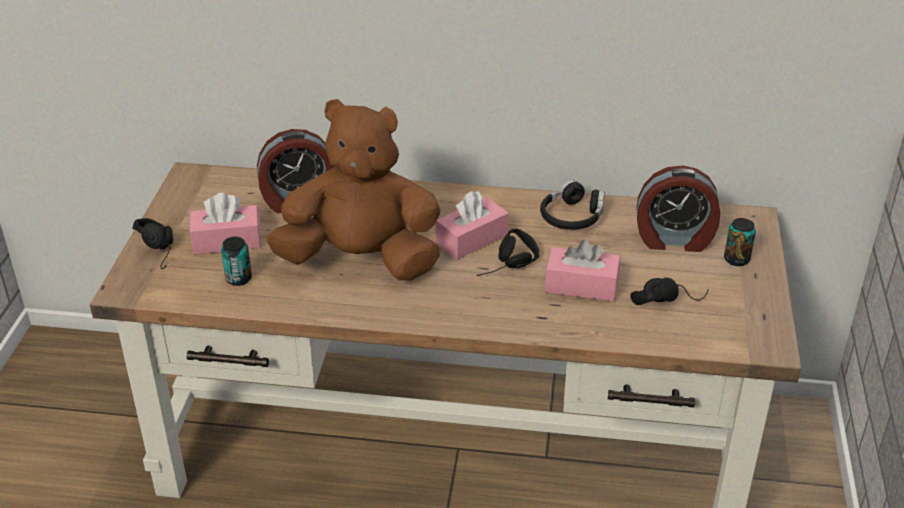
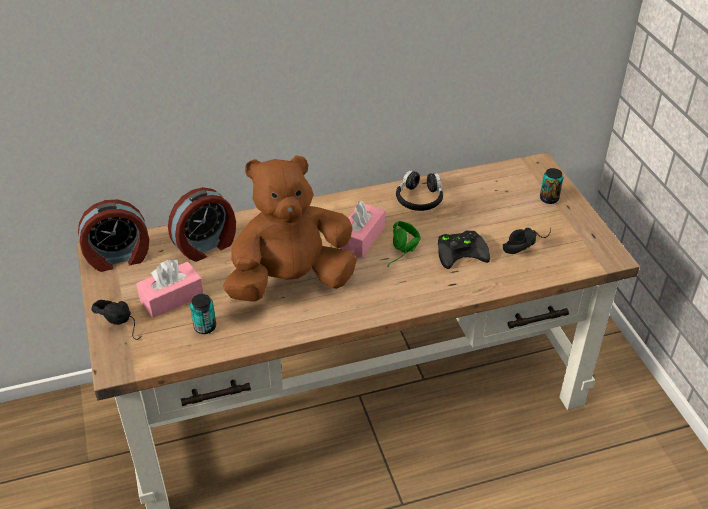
camera: 25 degrees left, 5 degrees up
(509, 269) = (404, 253): black headphones -> green headphones
(581, 286) = (462, 251): pink tissue box -> black game controller
(674, 240) = (499, 196): alarm clock -> alarm clock (119, 258)

